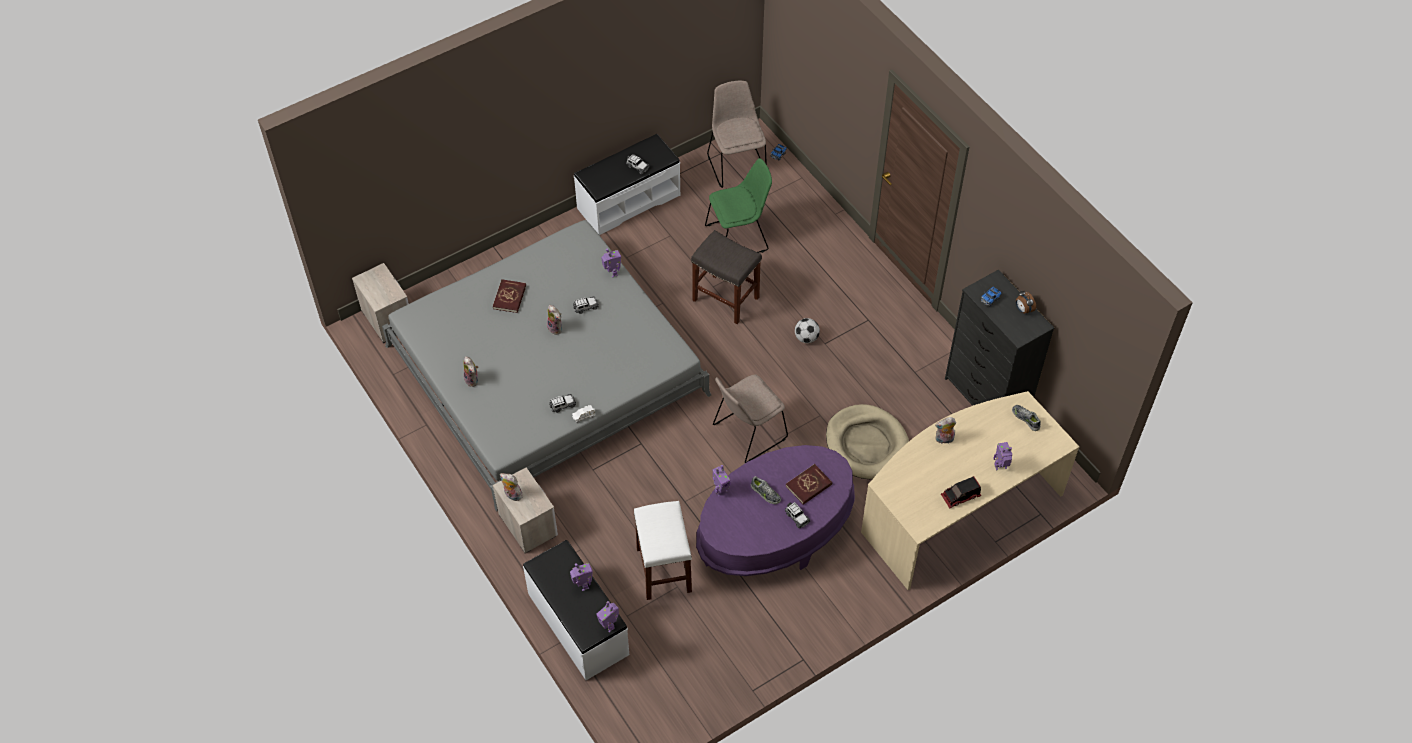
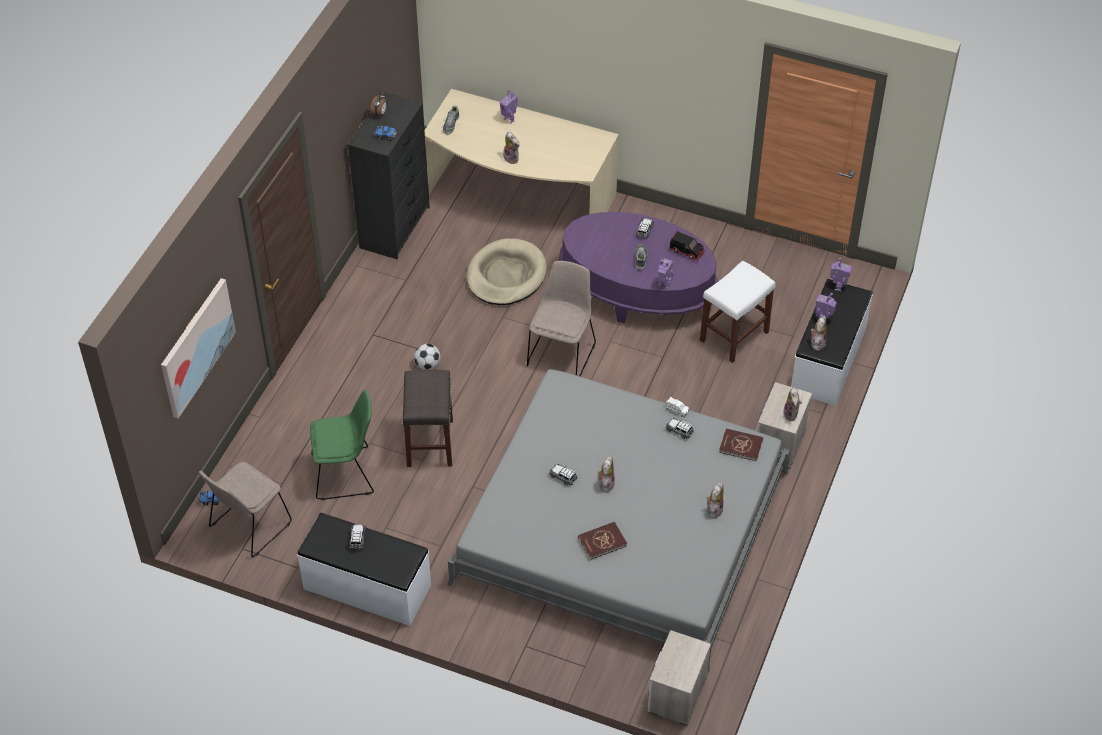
camera: 125 degrees left, 5 degrees down
(563, 562) = (817, 342): none -> plush toy
(612, 273) = (507, 482): toy robot -> none
(739, 237) = (346, 473): green chair -> green chair turned 135 degrees clockwise
(747, 433) = (561, 352): beige chair -> beige chair turned 90 degrees counterclockwise
(809, 485) = (609, 238): red book -> red book (741, 446)
(820, 70) = (196, 347): none -> picture
(961, 496) = (555, 129): toy truck -> toy truck (686, 251)

